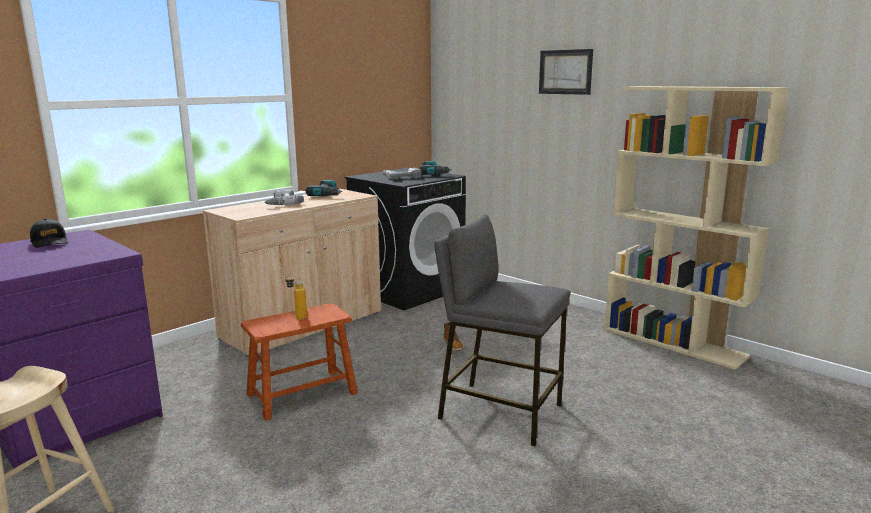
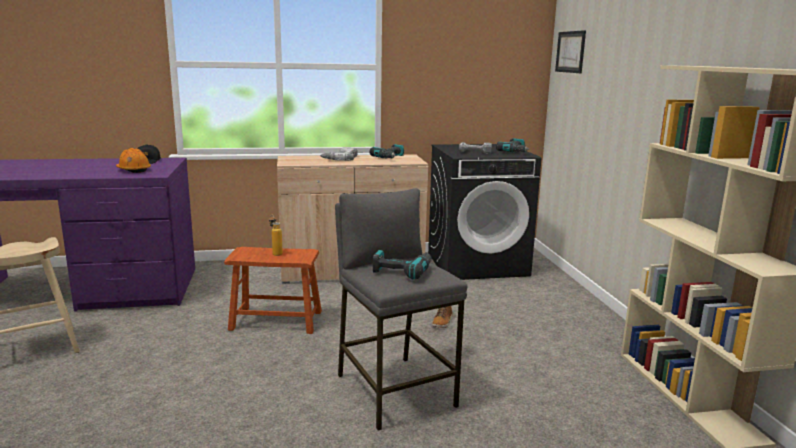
camera: 35 degrees right, 0 degrees up
(67, 254) = (133, 170): none -> orange hard hat
(516, 292) = (402, 271): none -> power drill
(565, 72) = (645, 48): picture -> picture (570, 52)

